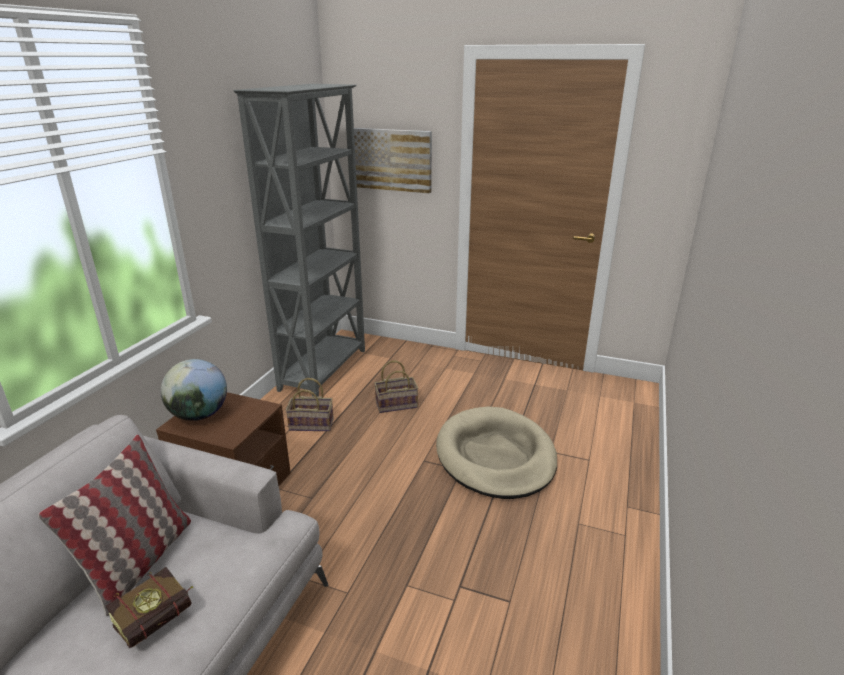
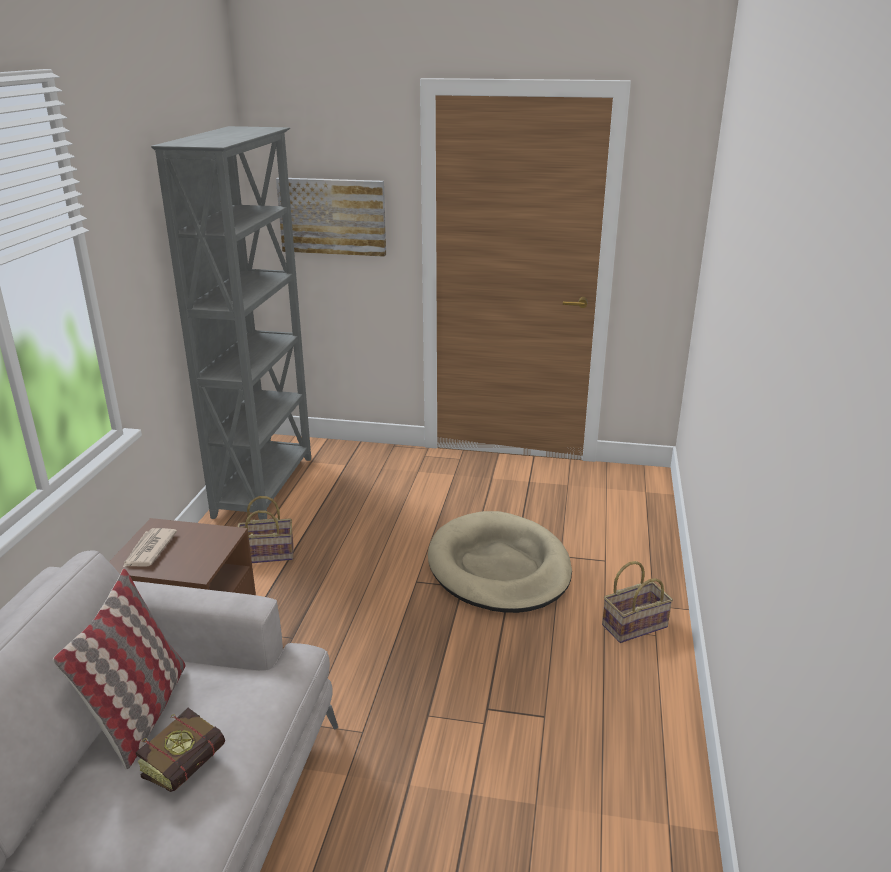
camera: 10 degrees left, 0 degrees up
(199, 415) = (149, 550): globe -> newspaper
(397, 404) = (368, 520): basket -> basket (635, 625)

